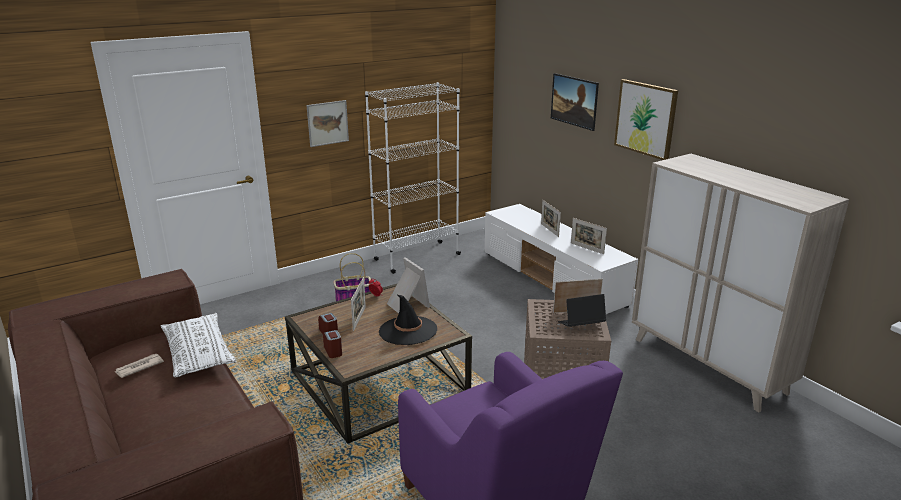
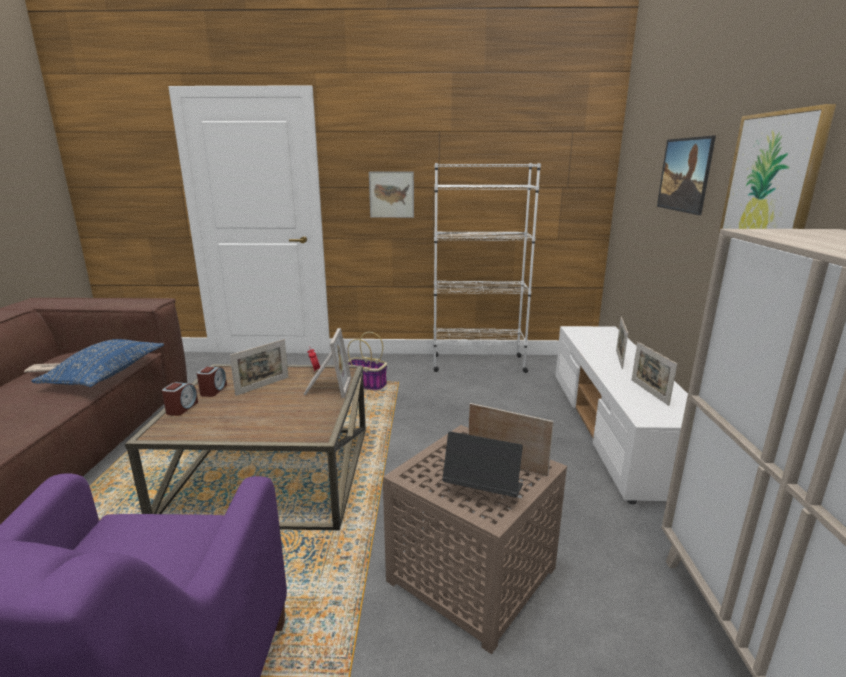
camera: 35 degrees right, 5 degrees down
(199, 354) = (107, 374): white pillow -> blue pillow
(408, 331) = (280, 414): black hat -> none

